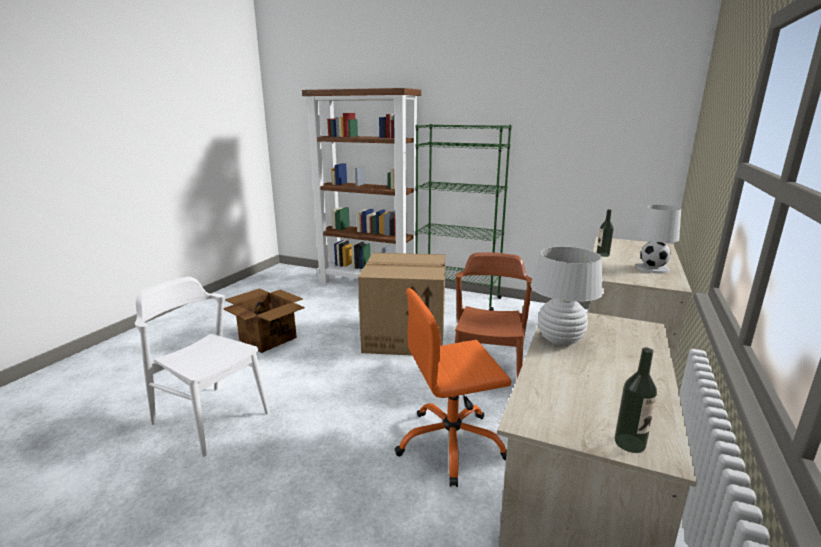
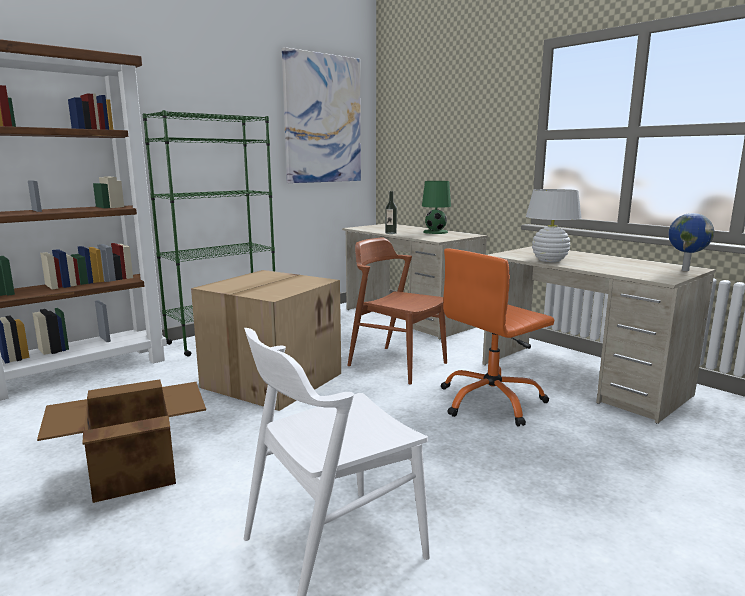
camera: 65 degrees left, 5 degrees down
(451, 444) = (491, 401): orange office chair -> orange office chair turned 45 degrees clockwise
(609, 121) = (323, 119): none -> picture
(629, 443) = (684, 270): bottle -> globe
(653, 268) = (435, 232): white table lamp -> green table lamp

